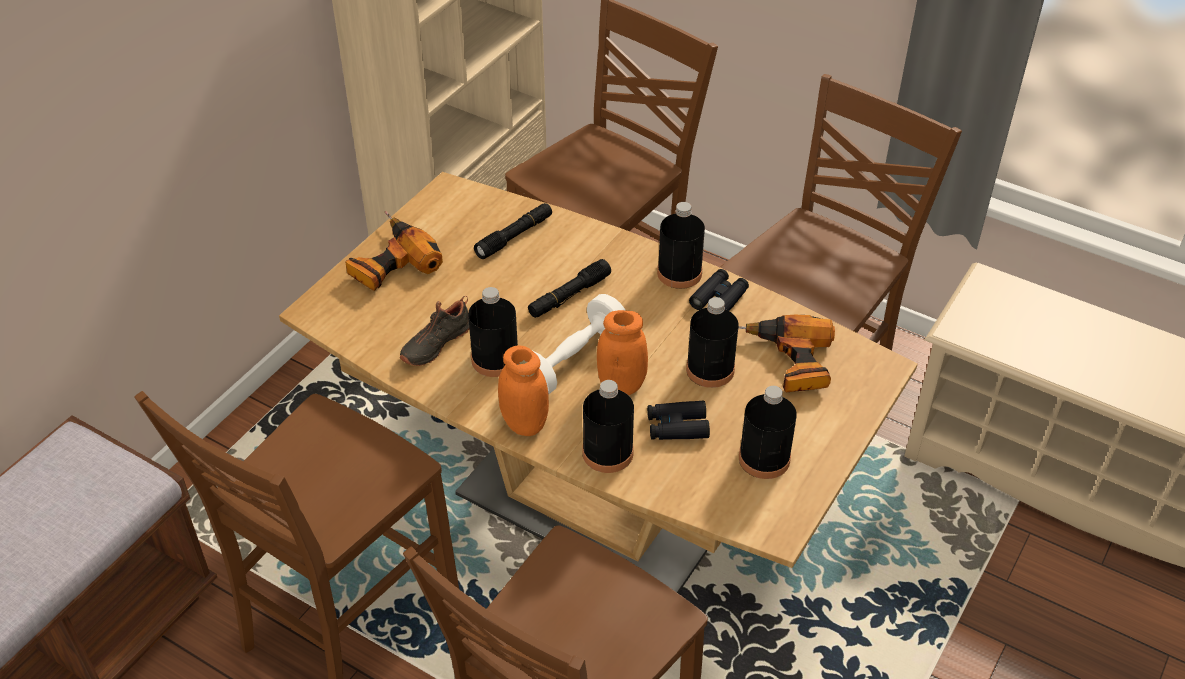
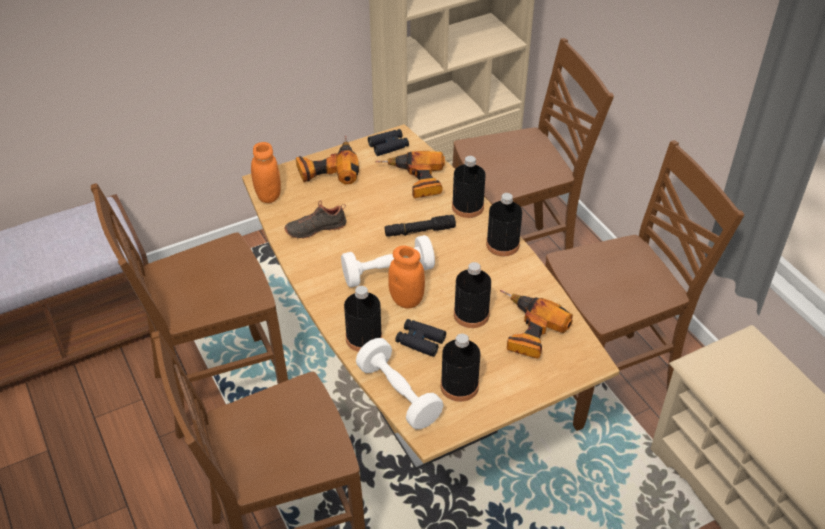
camera: 30 degrees right, 0 degrees up
(495, 359) = (342, 252): black bottle -> black bottle (467, 207)
(514, 237) = (415, 181): black flashlight -> power drill
(524, 424) = (328, 298): orange jar -> orange jar (268, 196)
(703, 500) = (398, 394): none -> white dumbbell
(719, 299) = (515, 271): black binoculars -> black binoculars (388, 146)

